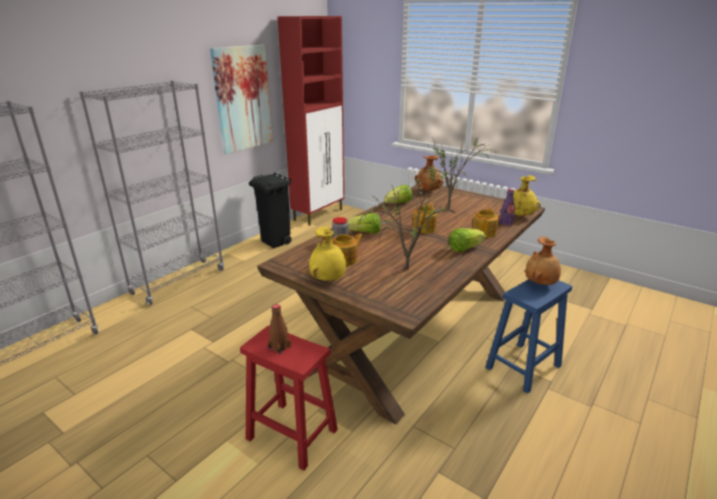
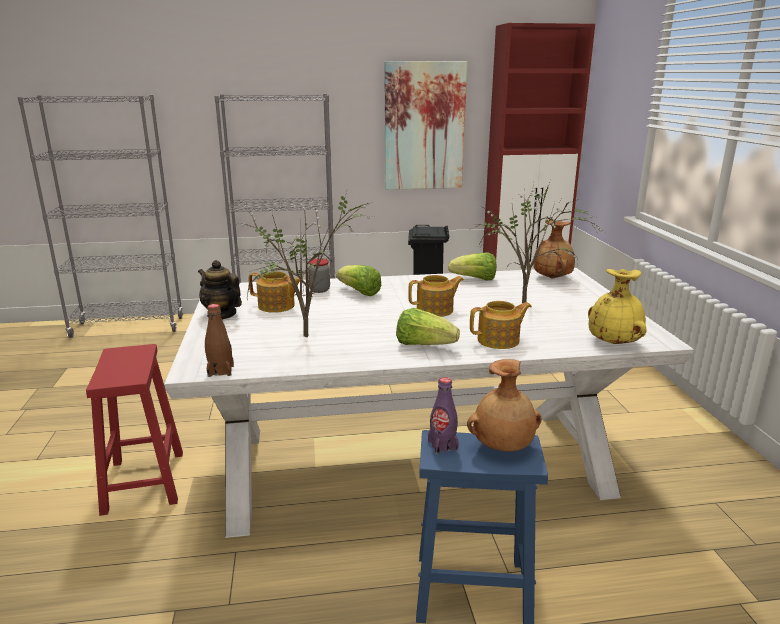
camera: 45 degrees right, 5 degrees down
(279, 347) = (122, 362): brown bottle -> brown bottle (220, 371)
(328, 279) = (221, 315): yellow vase -> teapot
(413, 329) = (413, 463): brown dining table -> white dining table
(506, 223) = (564, 342): purple bottle -> purple bottle (442, 445)

